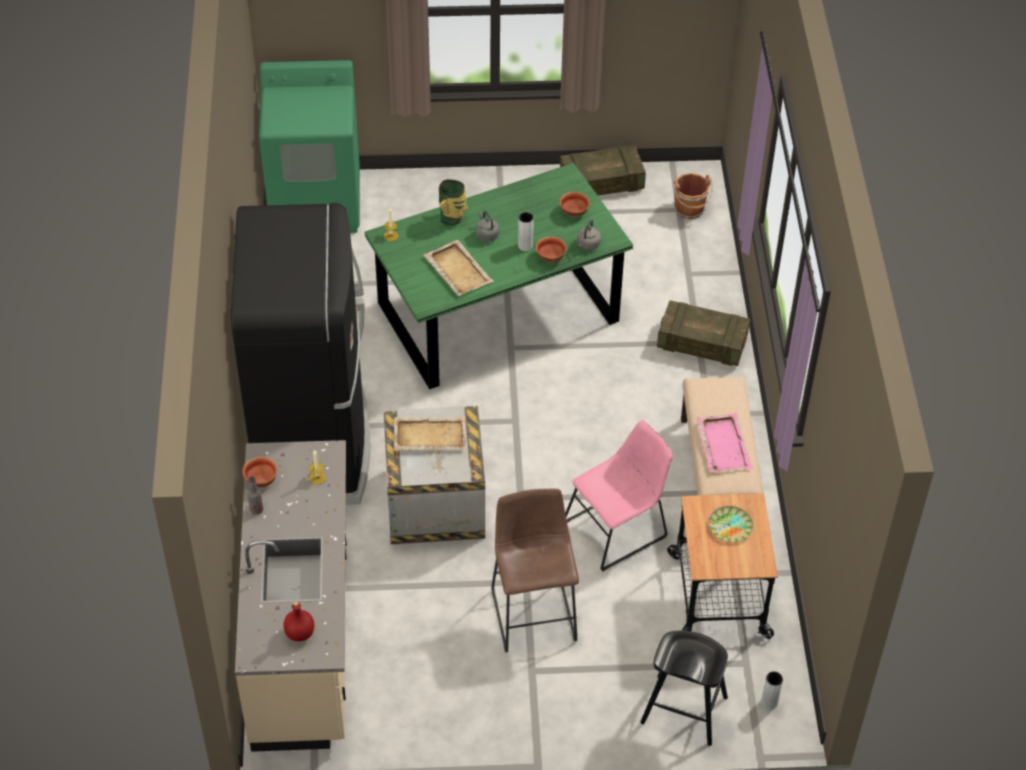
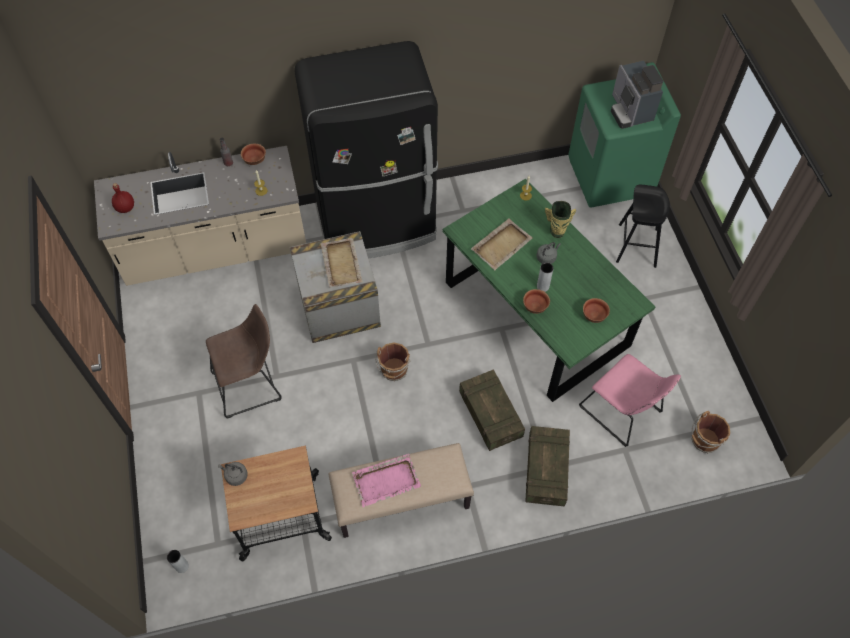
camera: 80 degrees right, 10 degrees up
(318, 105) = (630, 111): none -> coffee machine
(545, 459) = (394, 371): none -> brown bucket
(588, 245) = (558, 332): grey kettle -> grey kettle (235, 476)
(601, 183) = (709, 365): crate -> crate (490, 415)
(618, 528) = (336, 432): pink chair -> pink chair (622, 411)
(683, 710) = (171, 502): black stool -> black stool (637, 245)
(730, 526) = (278, 487): plate -> none

